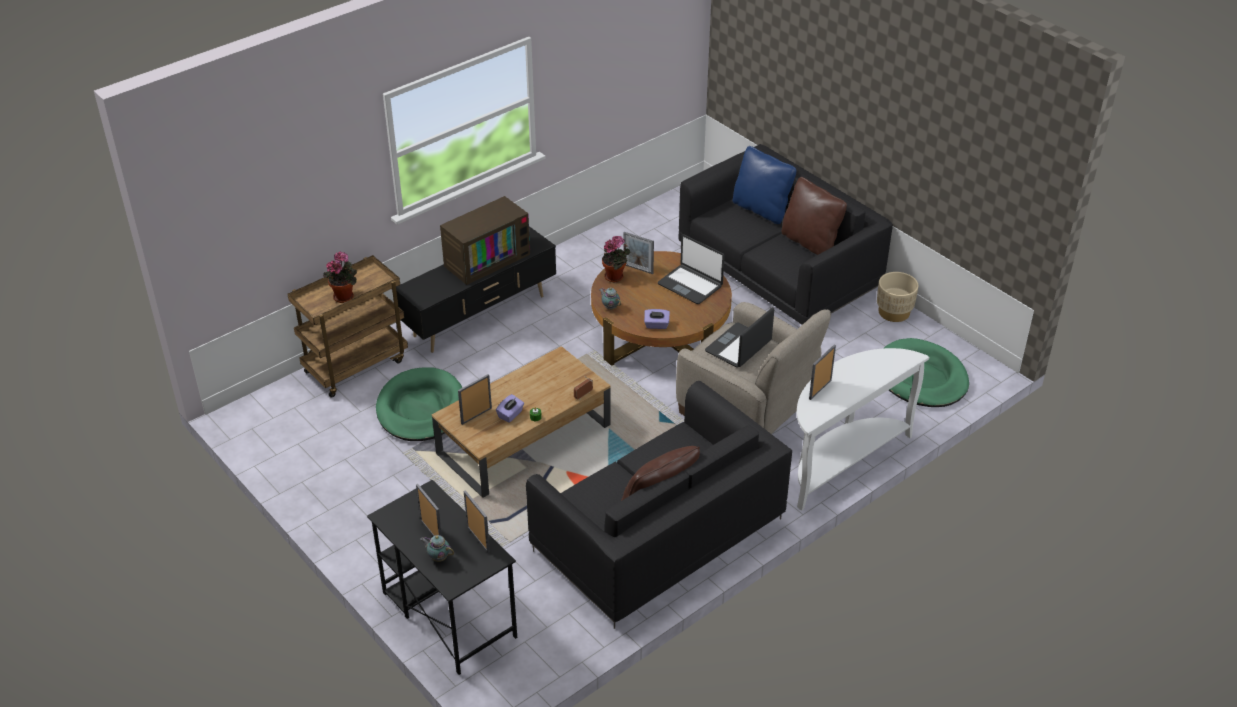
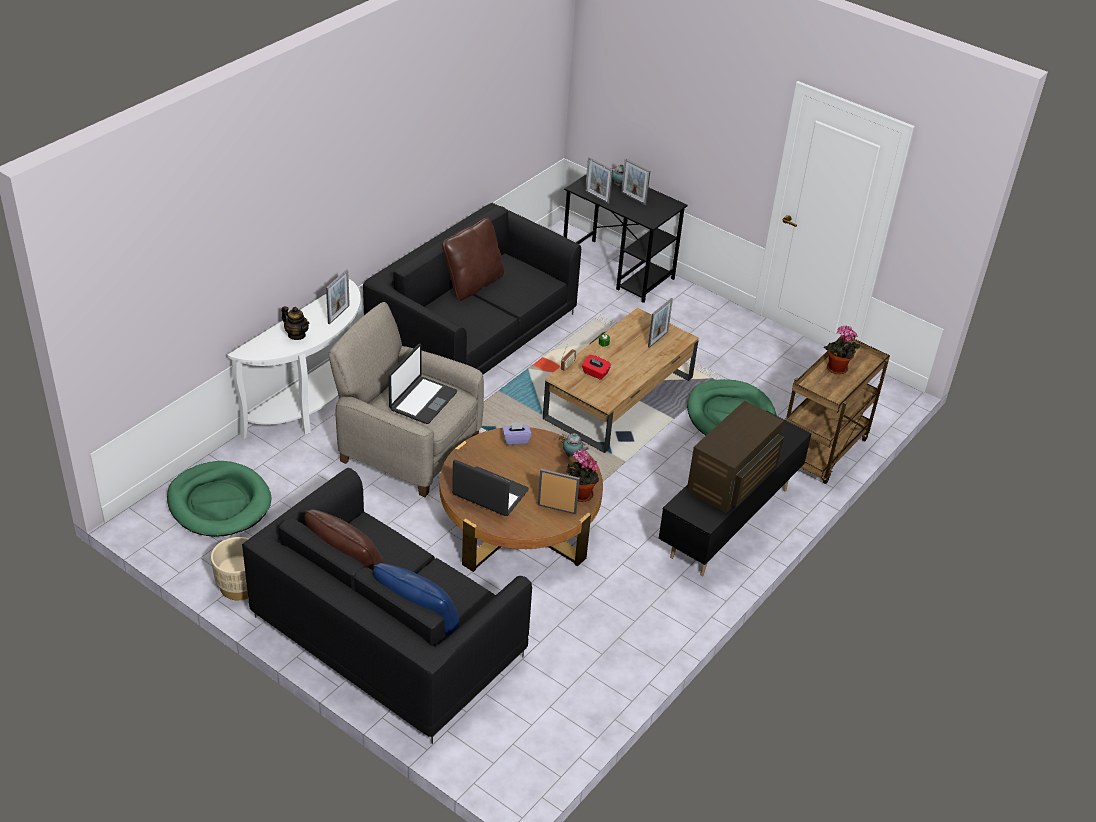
camera: 165 degrees right, 0 degrees up
(510, 414) = (627, 343): purple tissue box -> none
(558, 385) = (595, 373): none -> red tissue box
(862, 370) = (296, 335): none -> teapot

